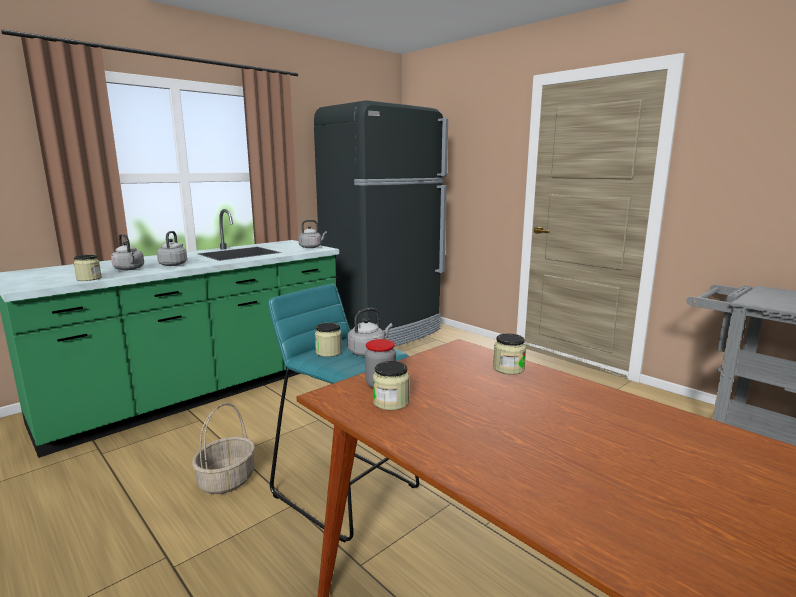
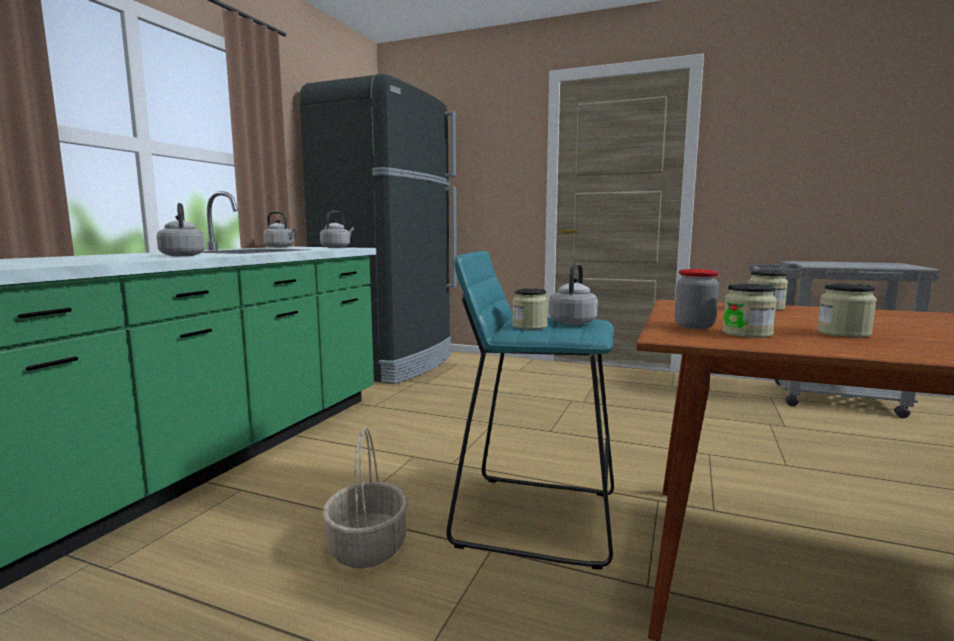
camera: 25 degrees left, 5 degrees down
(89, 278) = (72, 263): jar -> jar (843, 333)
(129, 269) = (119, 258): grey kettle -> grey kettle (281, 247)

